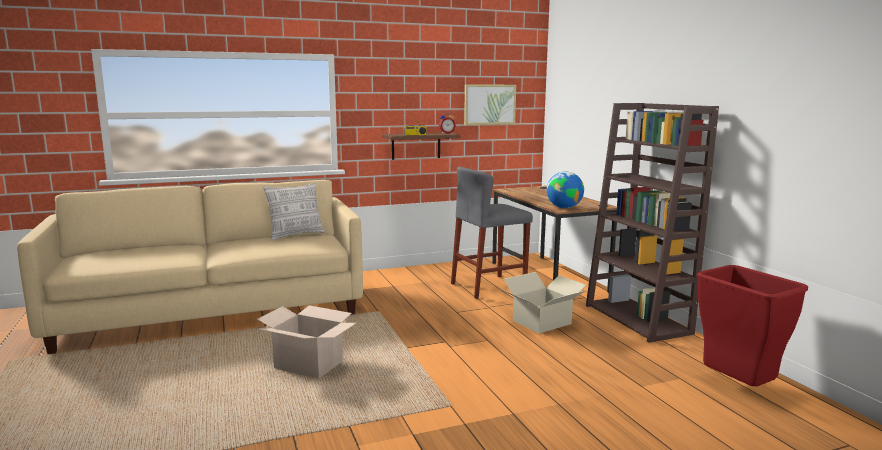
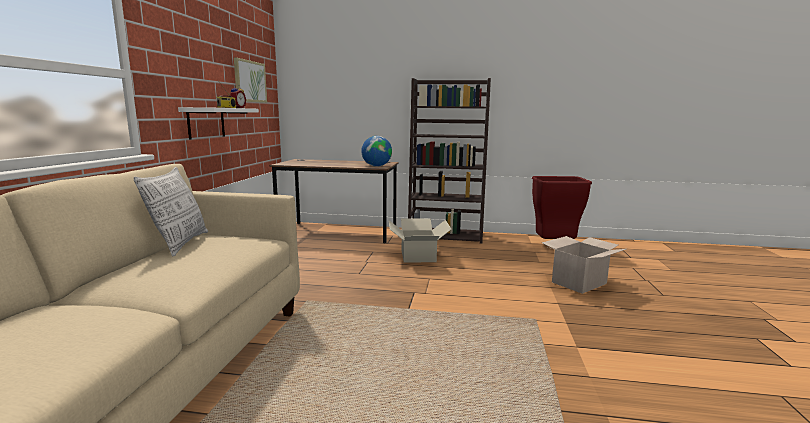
camera: 60 degrees left, 0 degrees up
(308, 366) = (397, 367): cardboard box -> cardboard box (579, 283)
(416, 146) = (206, 122): brown shelf -> white shelf
(488, 286) = (324, 251): grey stool -> none

